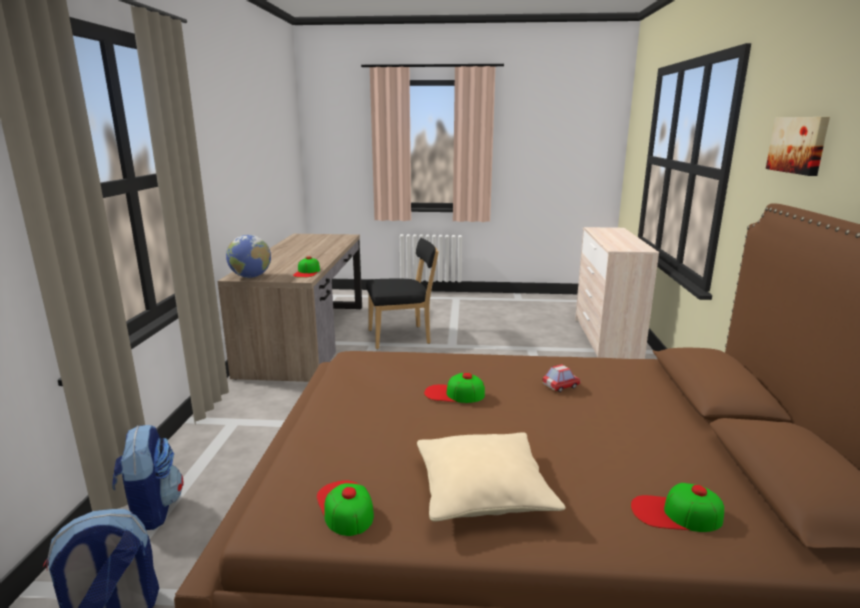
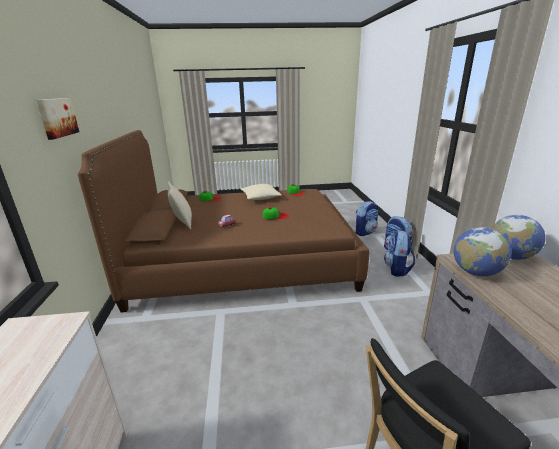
camera: 170 degrees right, 5 degrees up
(221, 463) = (397, 269): none -> backpack
(307, 272) = (475, 272): cap -> globe
(670, 406) = (182, 222): none -> beige pillow

